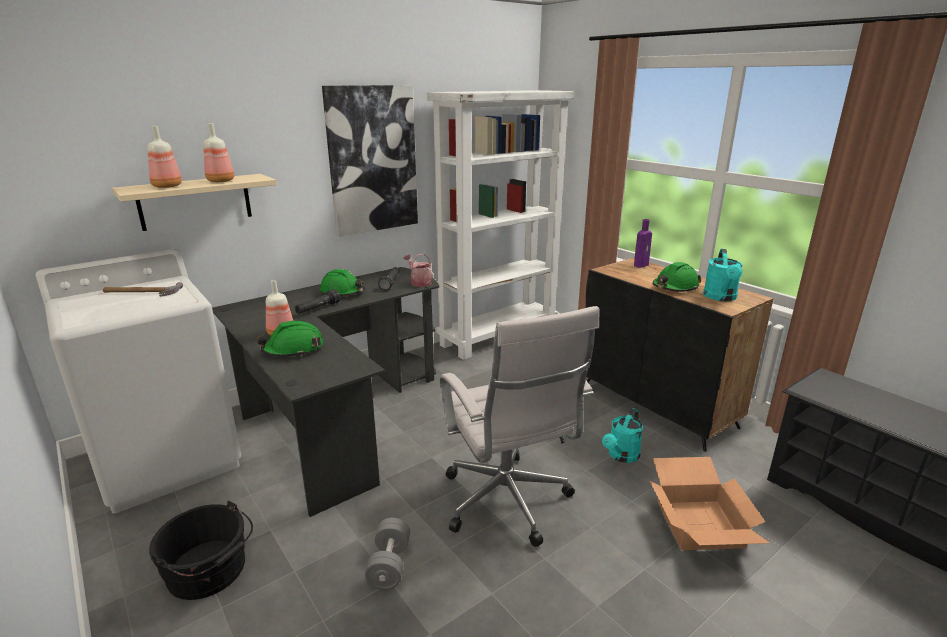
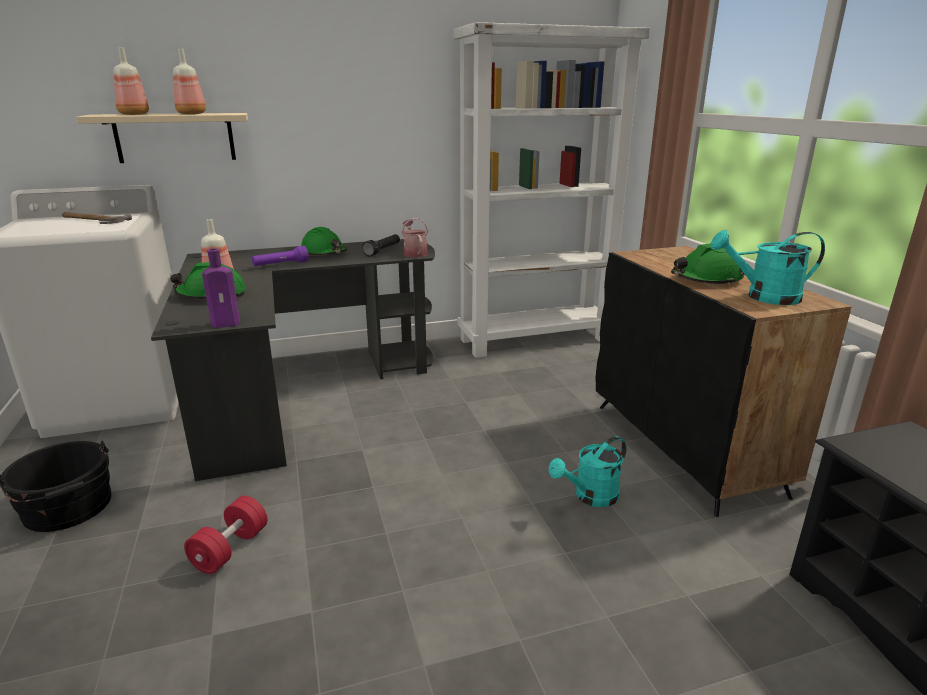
camera: 20 degrees right, 0 degrees up
(317, 309) = (281, 265): black flashlight -> purple flashlight
(372, 160) = (381, 108): picture -> none
(389, 565) = (230, 549): grey dumbbell -> red dumbbell
(508, 504) = (407, 518): white office chair -> none
(641, 265) = (689, 253): purple bottle -> purple bottle (228, 324)
(701, 525) = (642, 607): cardboard box -> none
(721, 298) = (763, 297): turquoise watering can -> turquoise watering can turned 60 degrees clockwise

